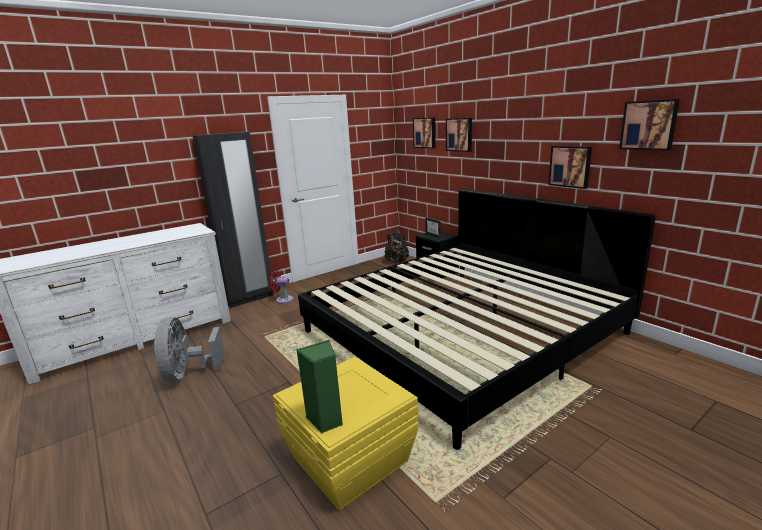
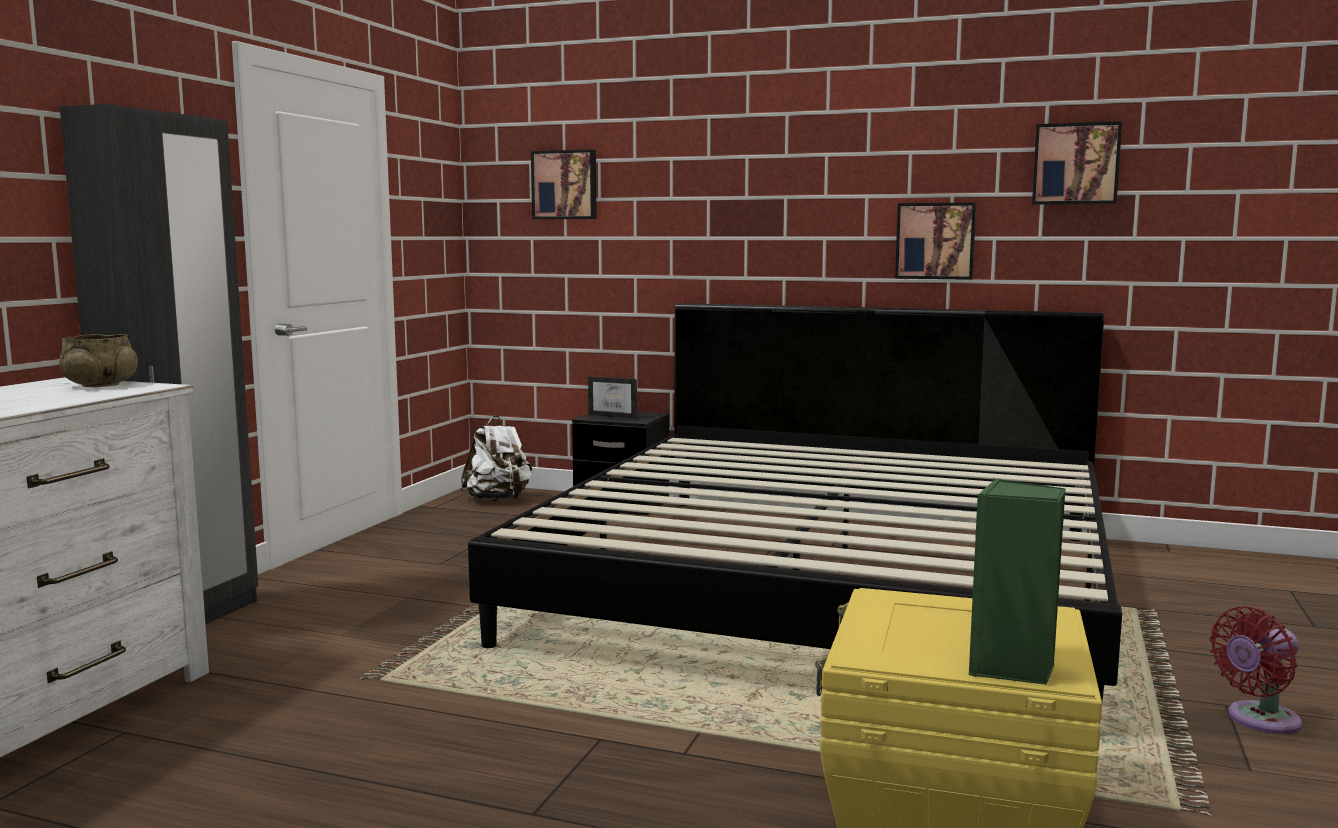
camera: 35 degrees left, 10 degrees down
(188, 373) = (266, 800): grey fan -> none
(195, 229) = (100, 385): none -> beige bowl
(282, 299) = (302, 605): red fan -> red fan (1258, 720)
(397, 262) = (498, 500): black backpack -> white backpack
(459, 134) = (667, 187): picture -> none

